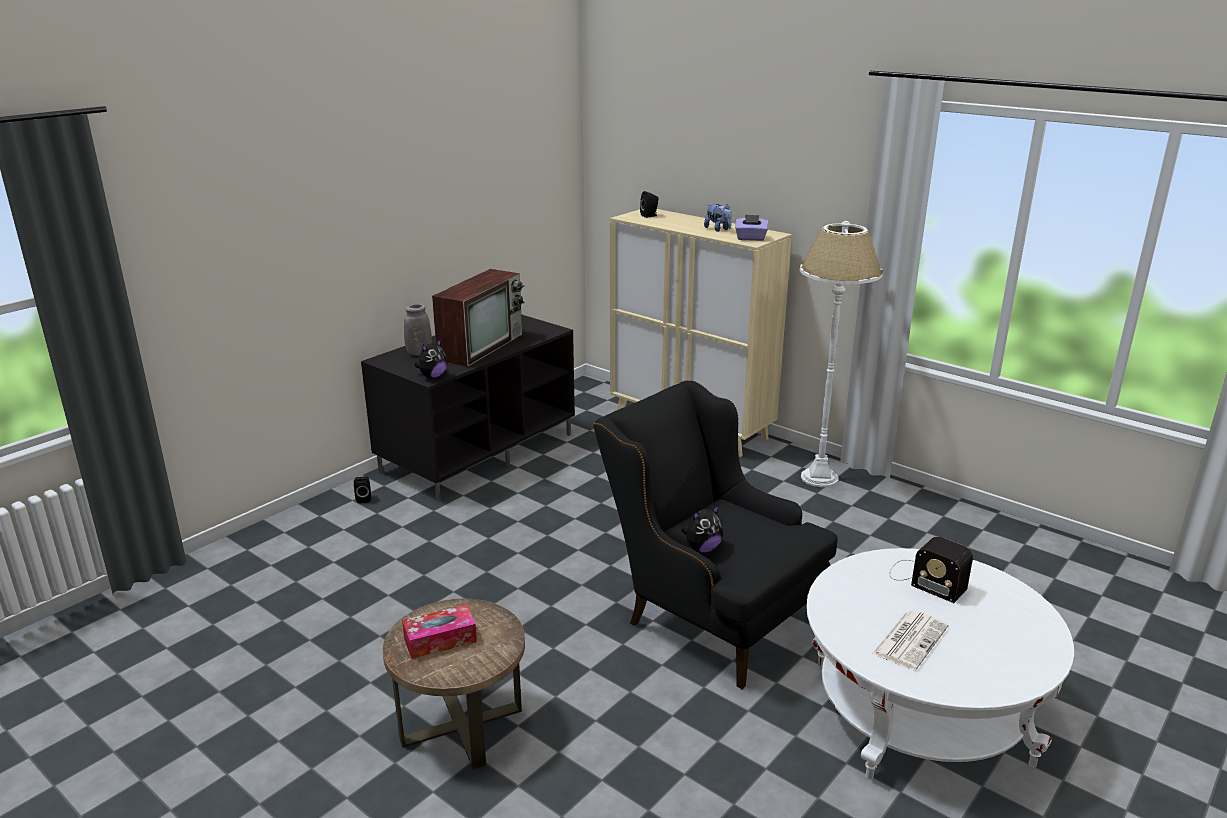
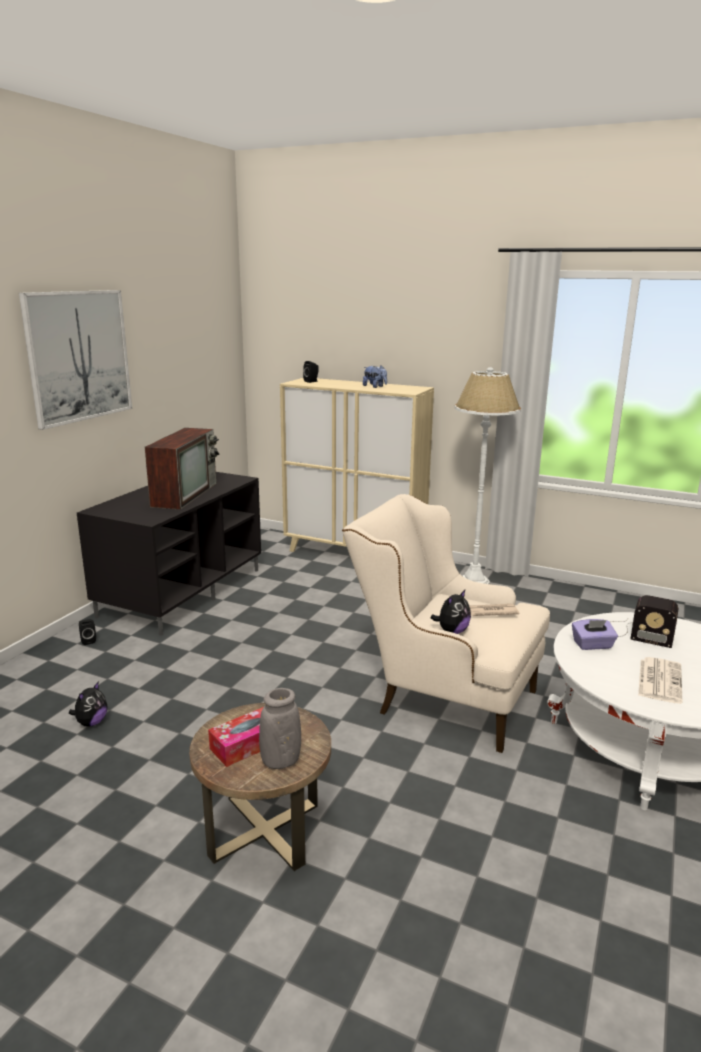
camera: 15 degrees left, 5 degrees down
(369, 193) = (79, 356): none -> picture
(419, 353) = (130, 503): grey vase -> grey vase (280, 761)
(433, 376) = (152, 518): plush toy -> plush toy (91, 722)
(708, 615) = (442, 696): black armchair -> beige armchair
(750, 238) = (406, 390): purple tissue box -> purple tissue box (592, 645)
(758, 531) = (491, 612): none -> newspaper

